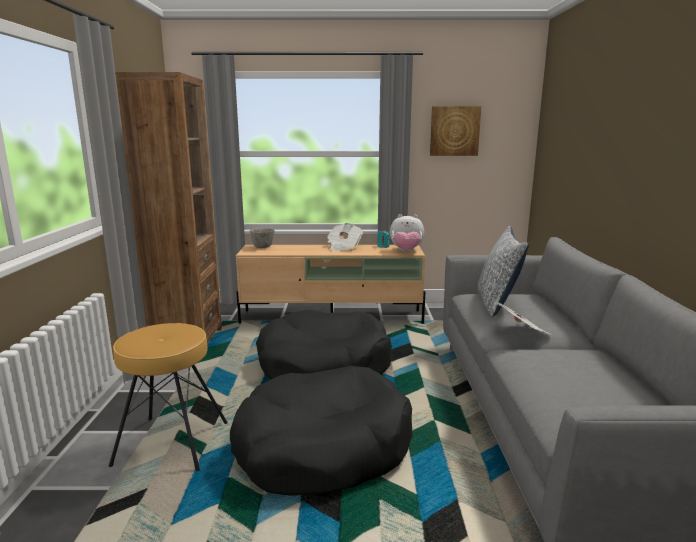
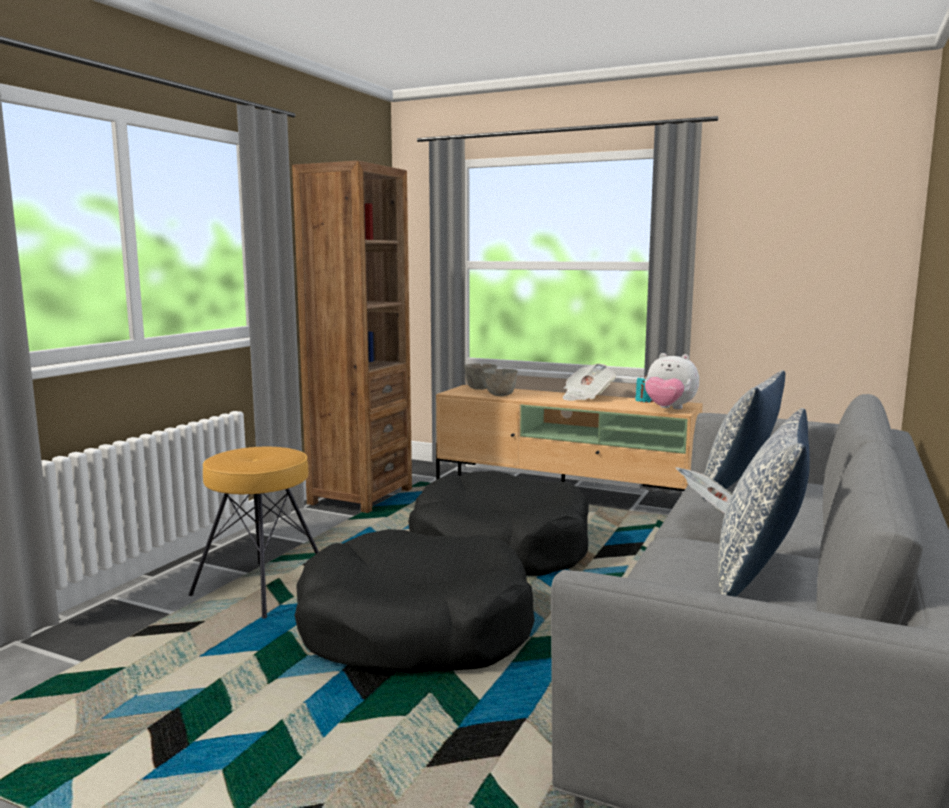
camera: 25 degrees right, 5 degrees down
(284, 251) = (500, 395): none -> grey bowl
(454, 131) = (773, 232): picture -> none
(585, 368) = (758, 572): none -> pillow

